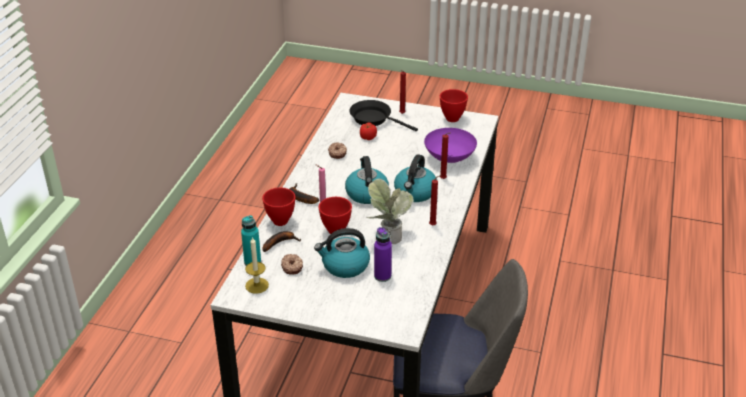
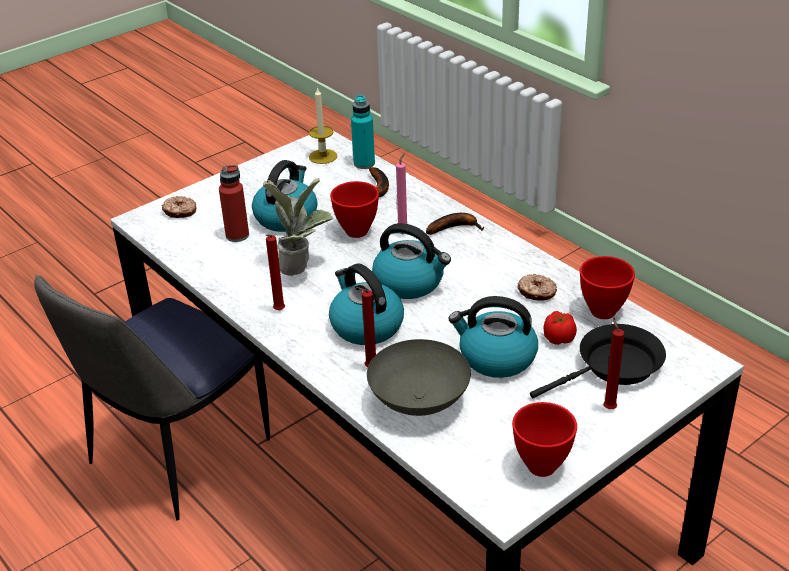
camera: 125 degrees right, 0 degrees up
(281, 221) = (419, 200): red bowl -> red bowl (602, 312)
(292, 267) = (326, 184): donut -> donut (180, 212)
(382, 276) = (237, 235): purple bottle -> red bottle
(399, 149) = (496, 357): none -> kettle
(449, 157) = (420, 402): purple bowl -> grey bowl

